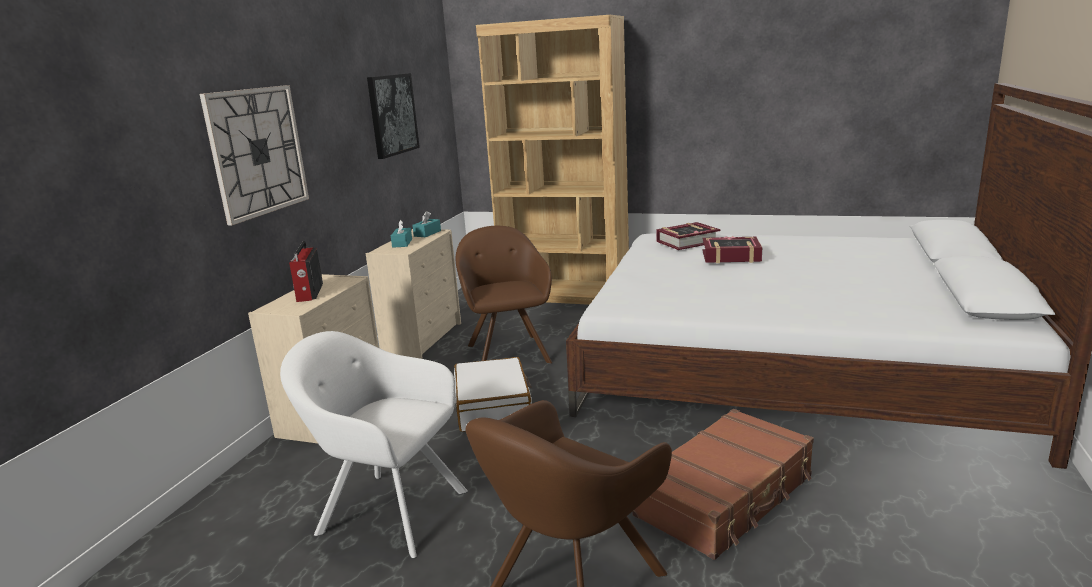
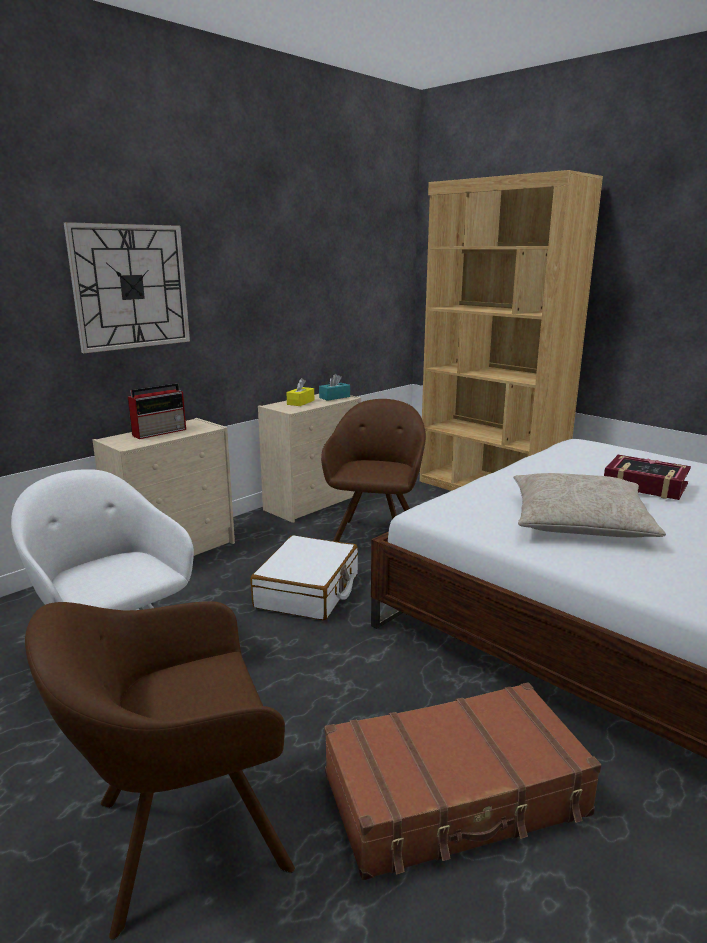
camera: 25 degrees right, 0 degrees up
(309, 293) = (160, 432): radio -> radio turned 150 degrees counterclockwise
(392, 114) = (323, 271): picture -> none
(402, 243) = (300, 402): turquoise tissue box -> yellow tissue box
(687, 242) = (609, 457): book -> none
(715, 289) = (579, 521): none -> beige pillow

